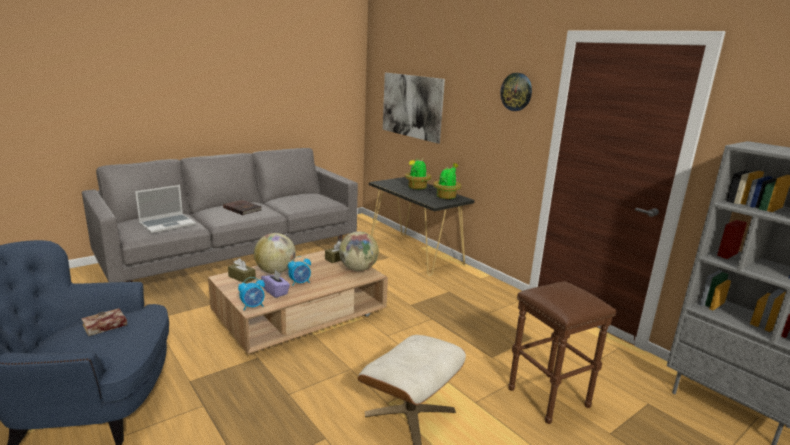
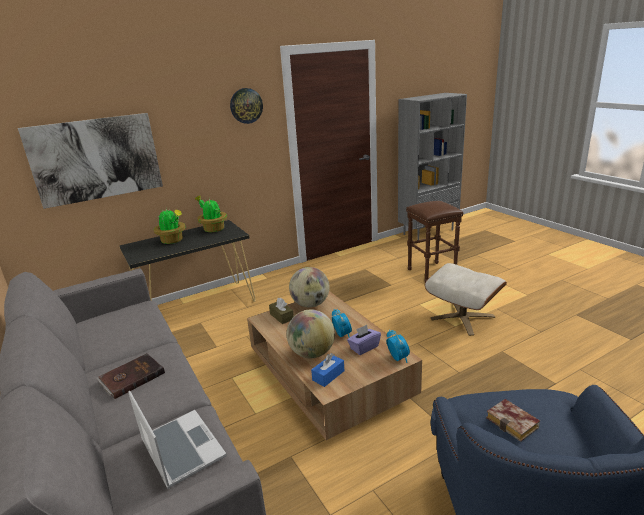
camera: 80 degrees left, 5 degrees up
(242, 278) = (328, 375): brown tissue box -> blue tissue box

